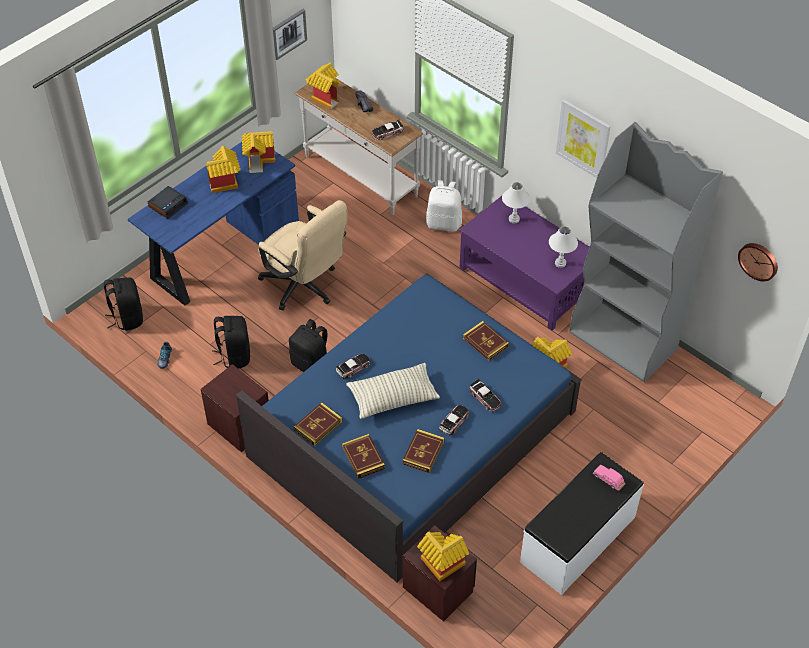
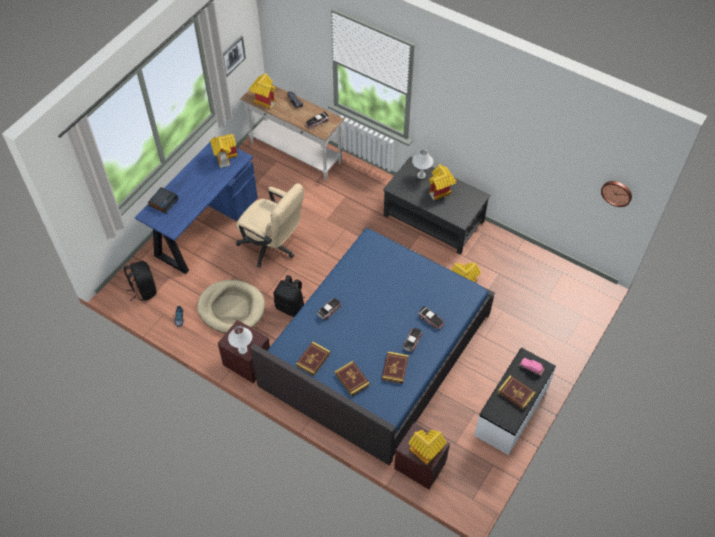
camera: 10 degrees left, 5 degrees up
(225, 184) = (203, 179): toy house -> toy house (440, 191)
(234, 356) = (231, 308): black backpack -> beige dog bed
(393, 398) = (363, 329): pillow -> none
(444, 223) = (365, 182): white backpack -> none
(485, 342) = (422, 276): book -> book (516, 393)
(525, 280) = (433, 218): purple coffee table -> black coffee table
(560, 263) = (462, 206): white table lamp -> white table lamp (243, 350)
(583, 139) = (474, 115): picture -> none
(623, 341) = (513, 255): grey bookcase -> none

